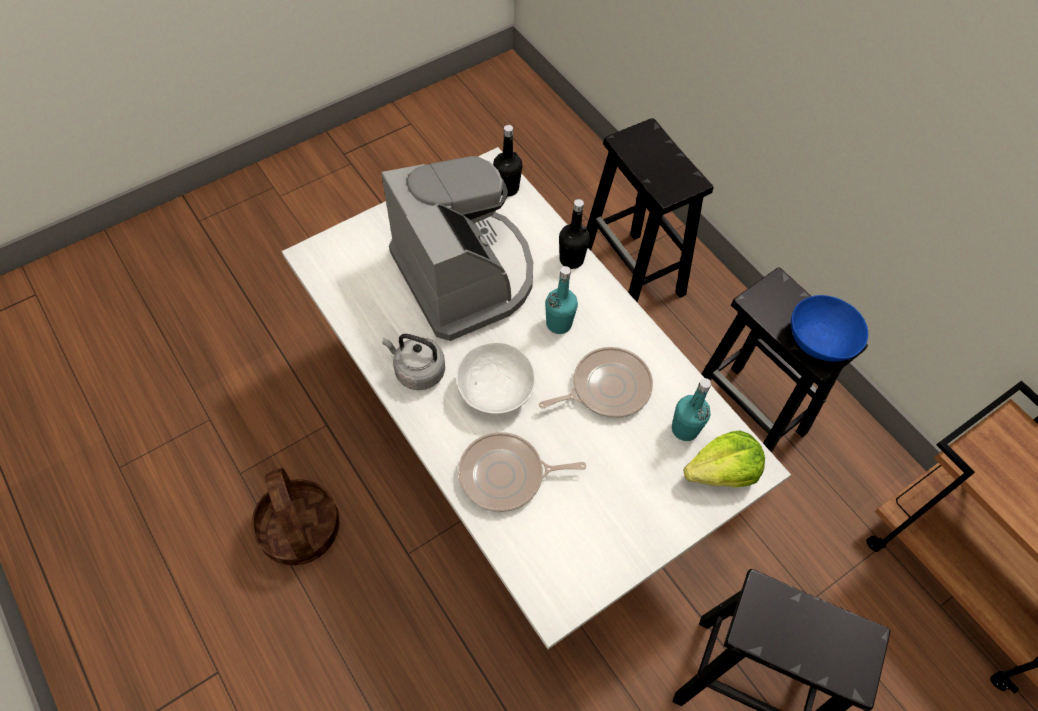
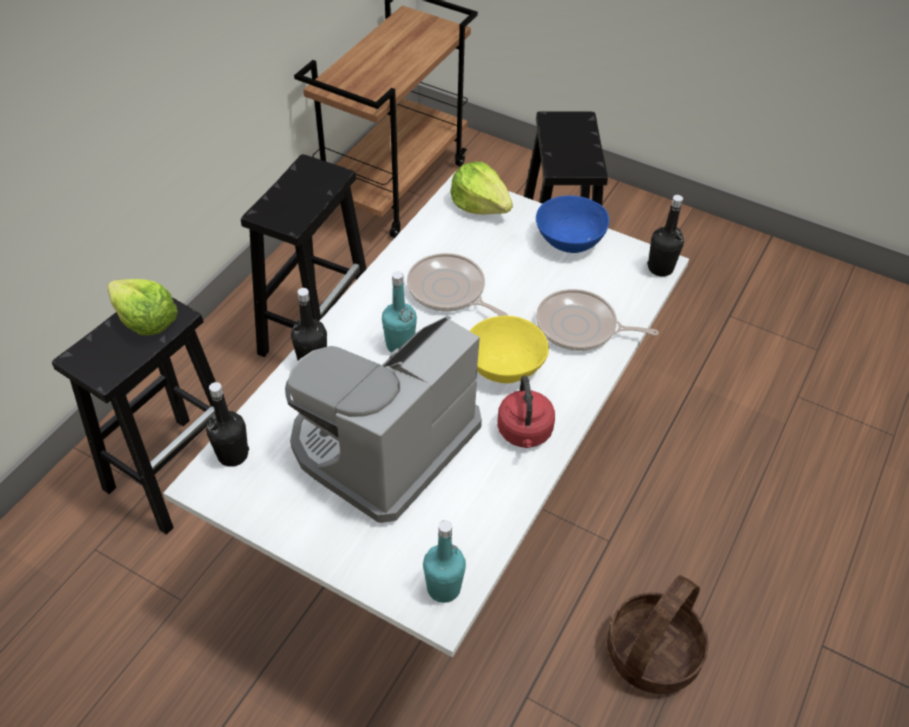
camera: 115 degrees left, 10 degrees down
(417, 371) = (525, 433): grey kettle -> red kettle
(495, 390) = (504, 365): white bowl -> yellow bowl
(506, 475) = (580, 327): frying pan -> frying pan turned 135 degrees clockwise
(547, 603) = (660, 268): none -> black bottle
(671, 174) = (146, 320): none -> lettuce
(685, 429) = (457, 233): turquoise bottle -> turquoise bottle (443, 588)
(820, 340) = (313, 179): blue bowl -> blue bowl (569, 239)

